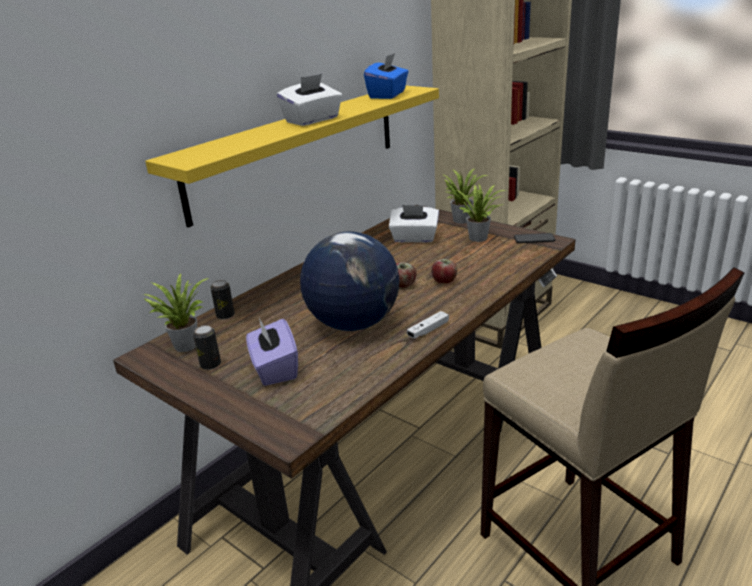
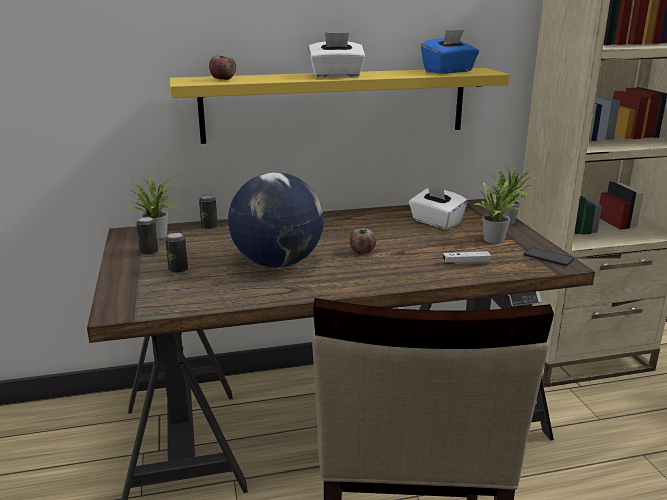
camera: 35 degrees right, 5 degrees down
(274, 369) = (178, 270): purple tissue box -> can
(428, 330) = (321, 289): white game controller -> white game controller (466, 263)
(444, 281) = (400, 261): apple -> apple (223, 79)

